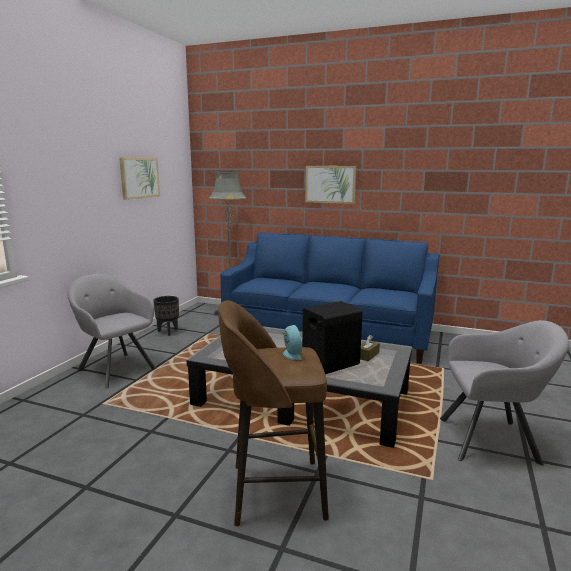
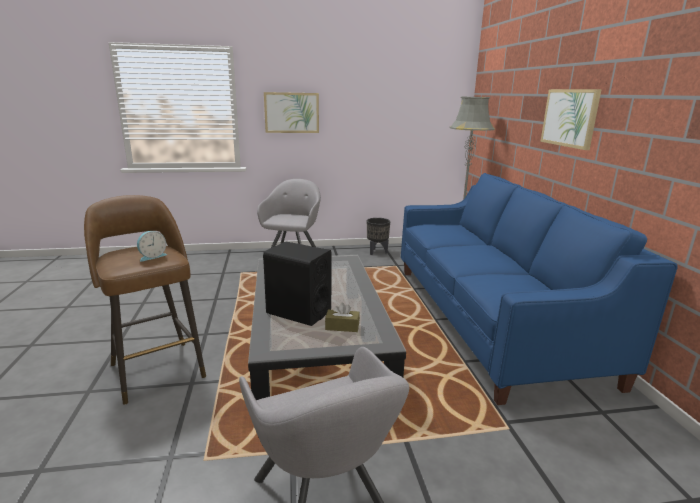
camera: 60 degrees right, 5 degrees up
(139, 178) = (384, 100): picture -> picture (291, 112)

